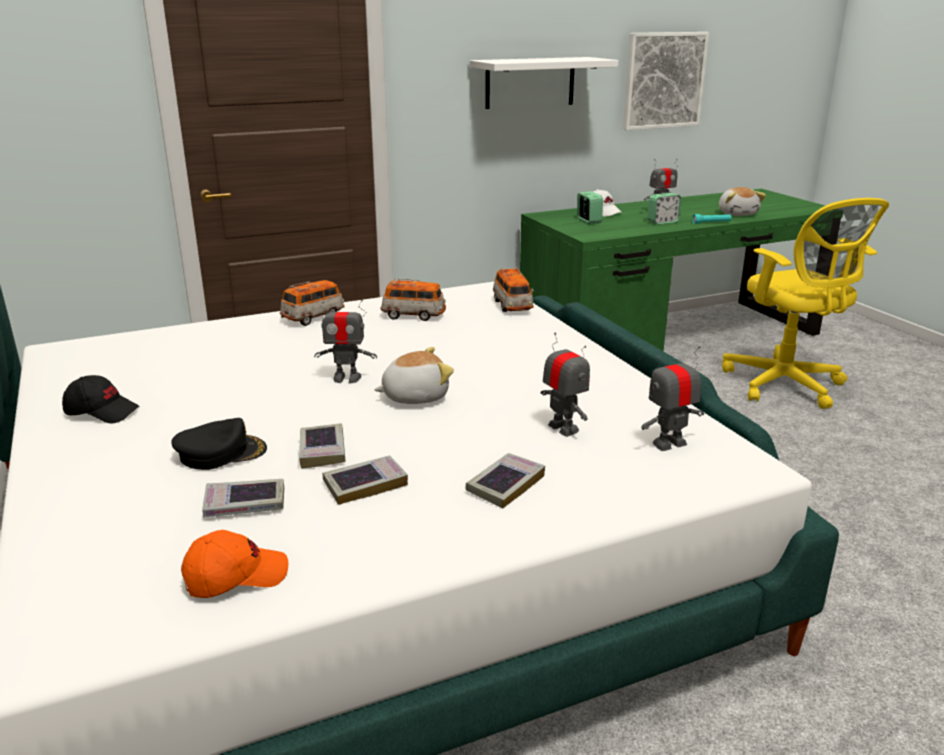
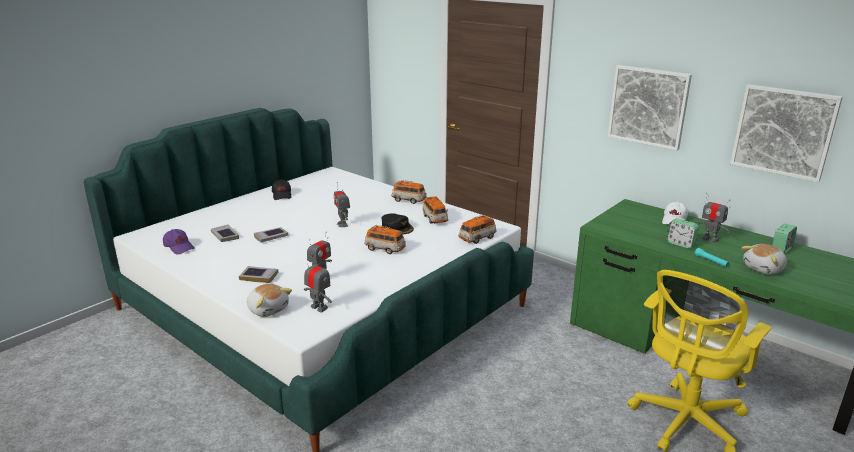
camera: 65 degrees right, 0 degrees up
(221, 453) = (260, 222): black cap -> black cap (397, 227)
(236, 577) = (179, 247): orange cap -> purple cap
(365, 484) = (247, 251): book -> none
(414, 396) = (333, 241): plush toy -> plush toy (268, 309)
(488, 364) = (385, 249): none -> toy car
(530, 82) = (648, 106): white shelf -> picture
(588, 221) = (638, 220): alarm clock -> alarm clock (781, 249)

